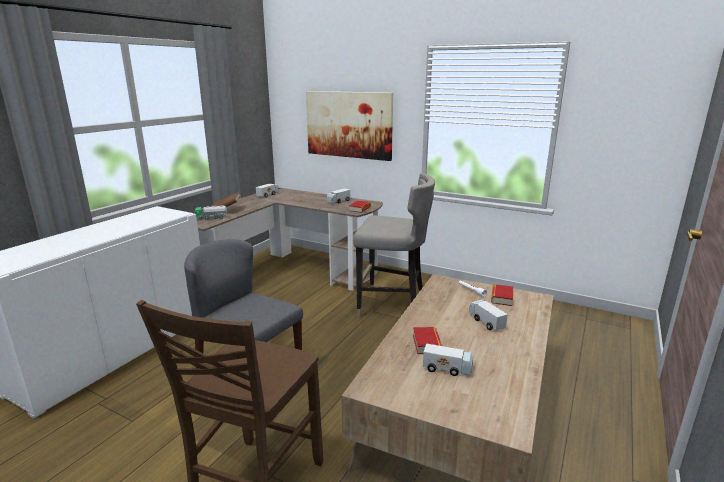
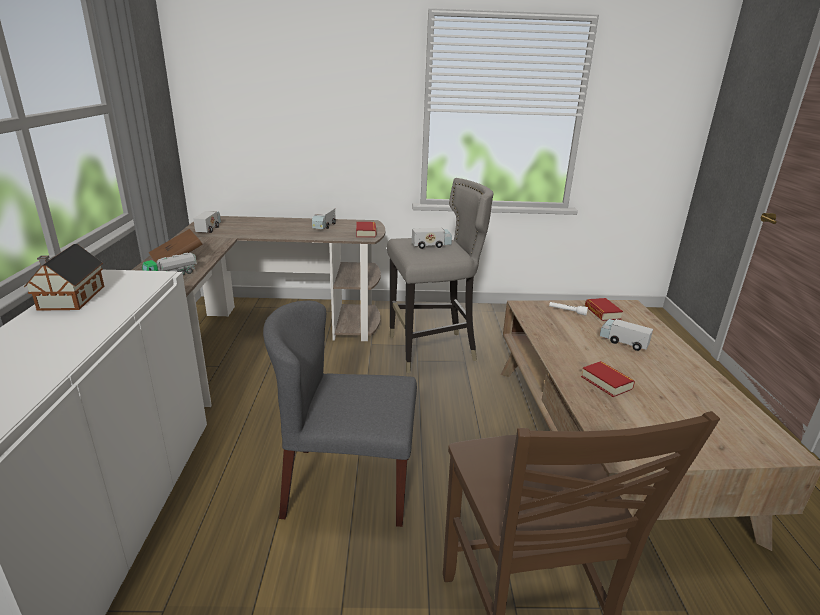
camera: 30 degrees left, 5 degrees up
(128, 218) = (70, 299): none -> toy house
(348, 124) = (313, 117): picture -> none
(447, 369) = (659, 404): toy truck -> toy truck (431, 245)

